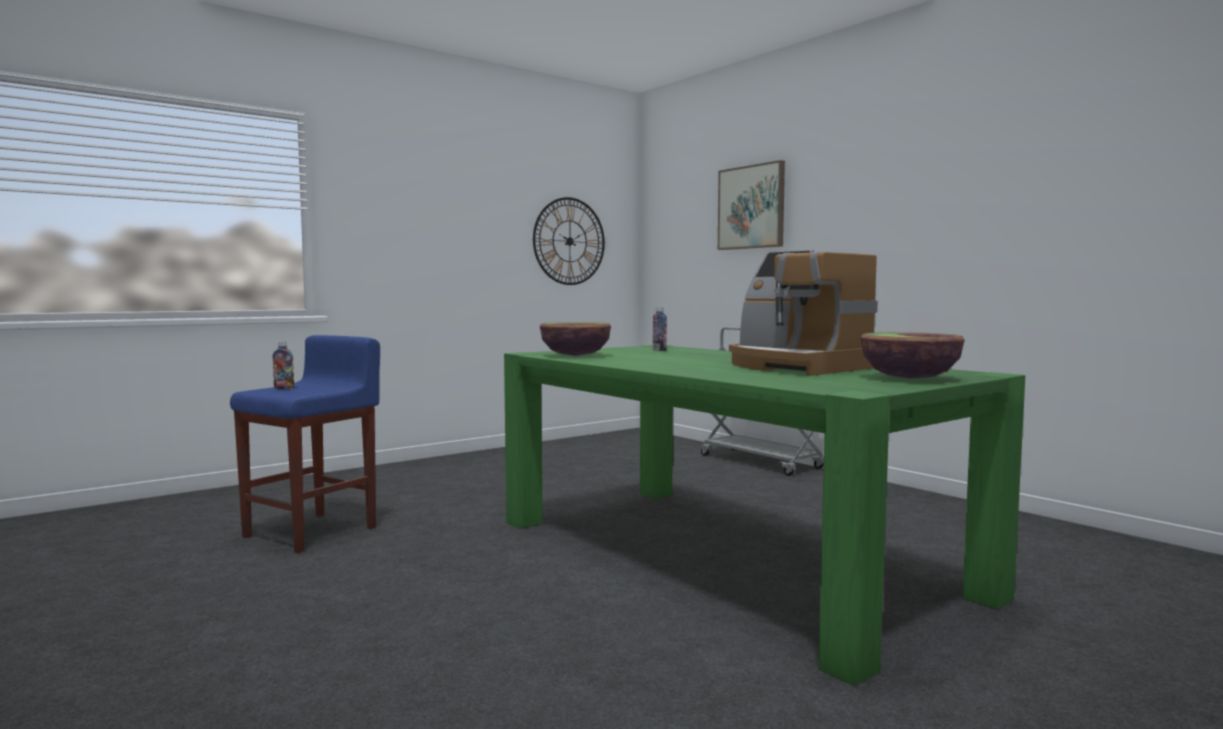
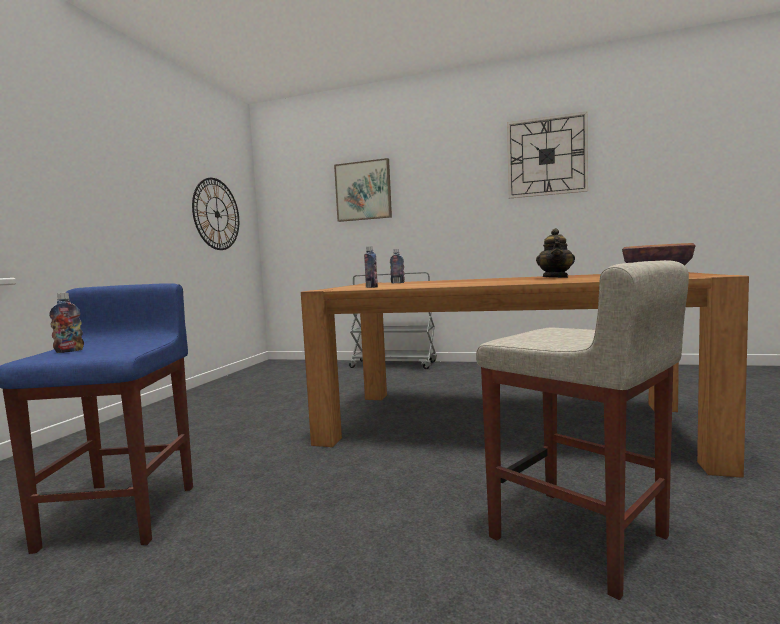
camera: 35 degrees left, 0 degrees up
(553, 655) = (580, 538): none -> beige stool
(575, 355) = (371, 287): bowl -> bottle
(723, 556) = (503, 424): green dining table -> brown dining table
(796, 366) = (556, 277): coffee machine -> teapot
(1008, 151) = (546, 156): none -> wall clock

